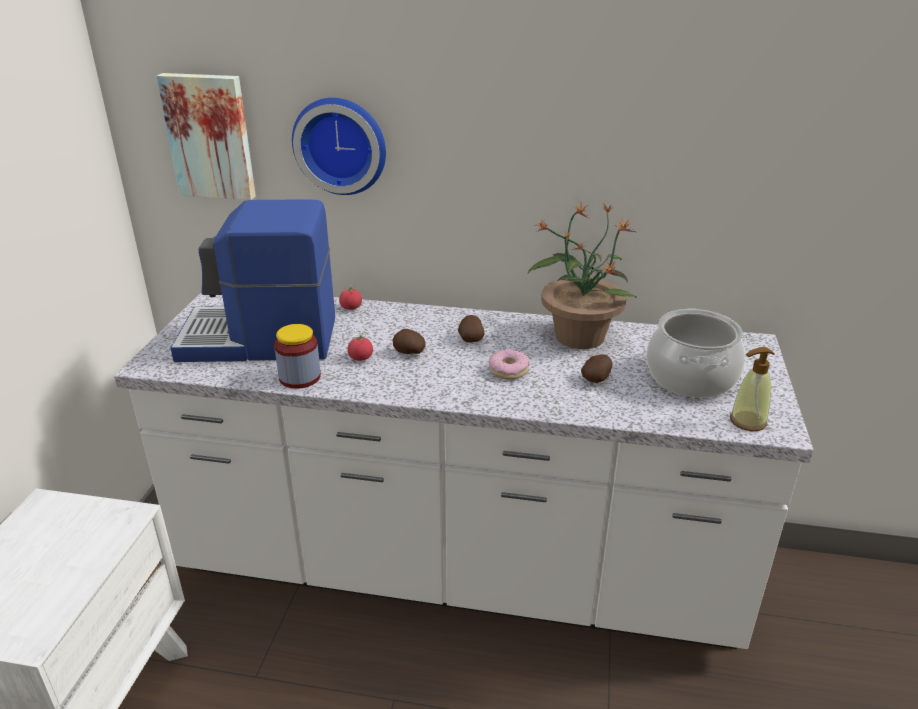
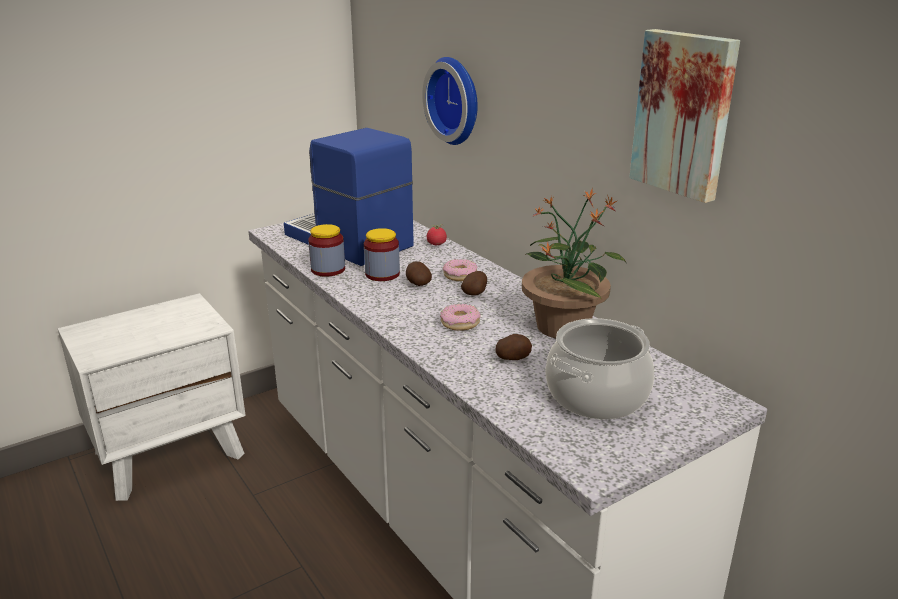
camera: 45 degrees right, 5 degrees down
(210, 136) = (393, 80): picture -> picture (685, 114)
(360, 358) = (382, 274): tomato -> jar
(428, 328) = (460, 275): none -> donut
(747, 421) = (575, 448): soap dispenser -> none

